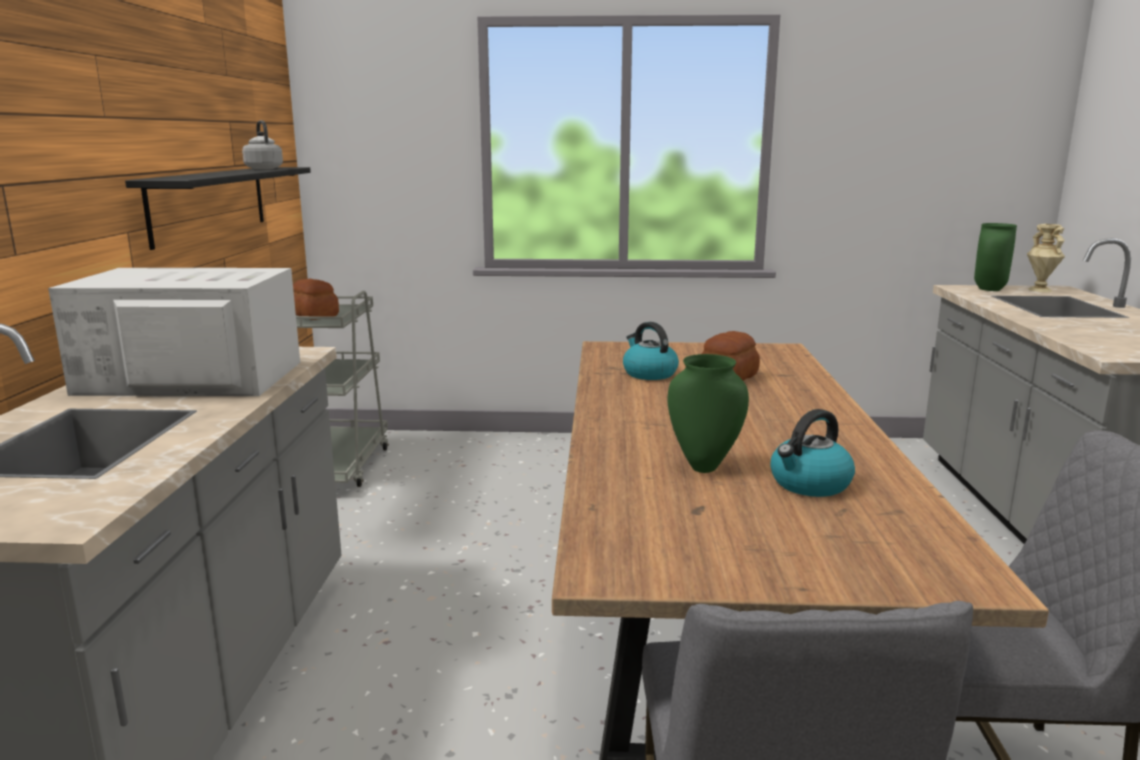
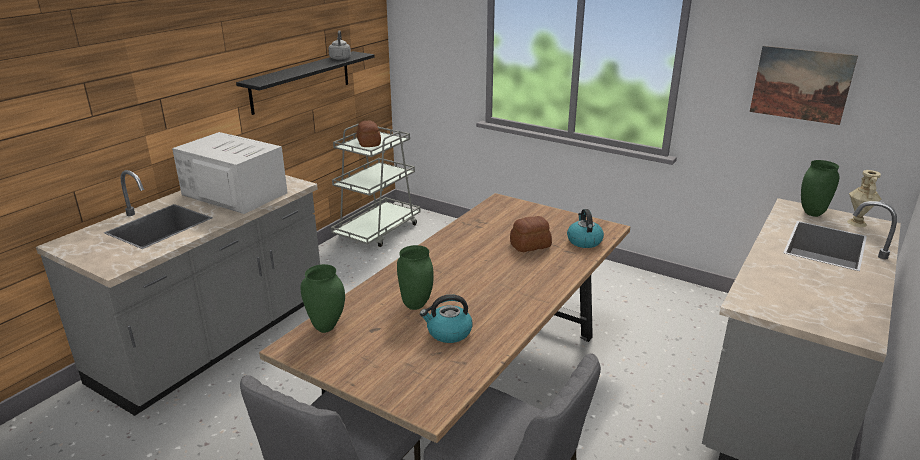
camera: 30 degrees right, 10 degrees up
(616, 527) = (327, 327): none -> green vase
(649, 373) = (490, 230): kettle -> kettle (584, 241)
(917, 150) = (801, 84): none -> picture

